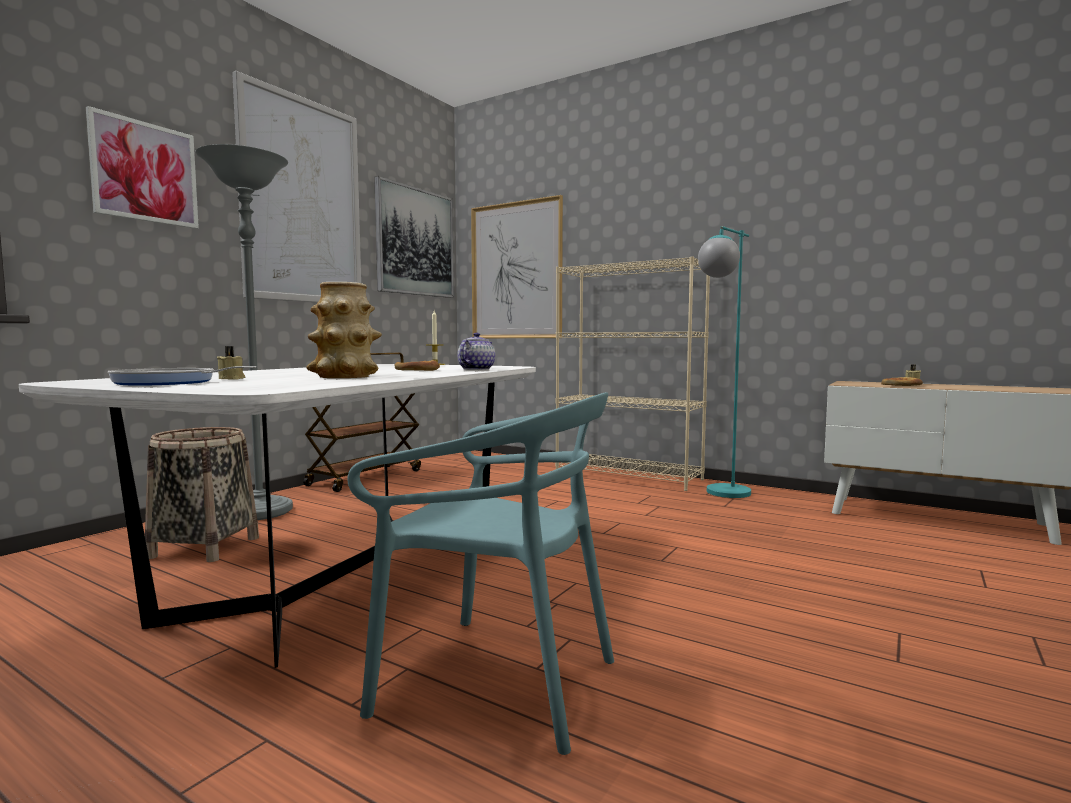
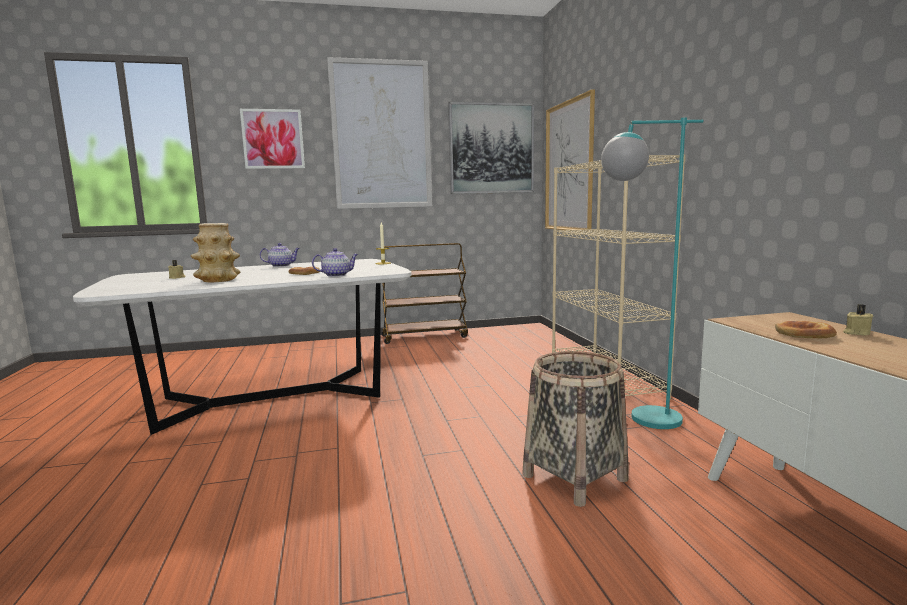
camera: 45 degrees right, 5 degrees up
(169, 382) = (139, 280): frying pan -> none
(205, 547) = (264, 364): basket -> basket (575, 477)
(260, 512) = (326, 349): grey floor lamp -> none
(302, 369) = (281, 266): none -> teapot
(497, 681) = (176, 481): turquoise chair -> none

